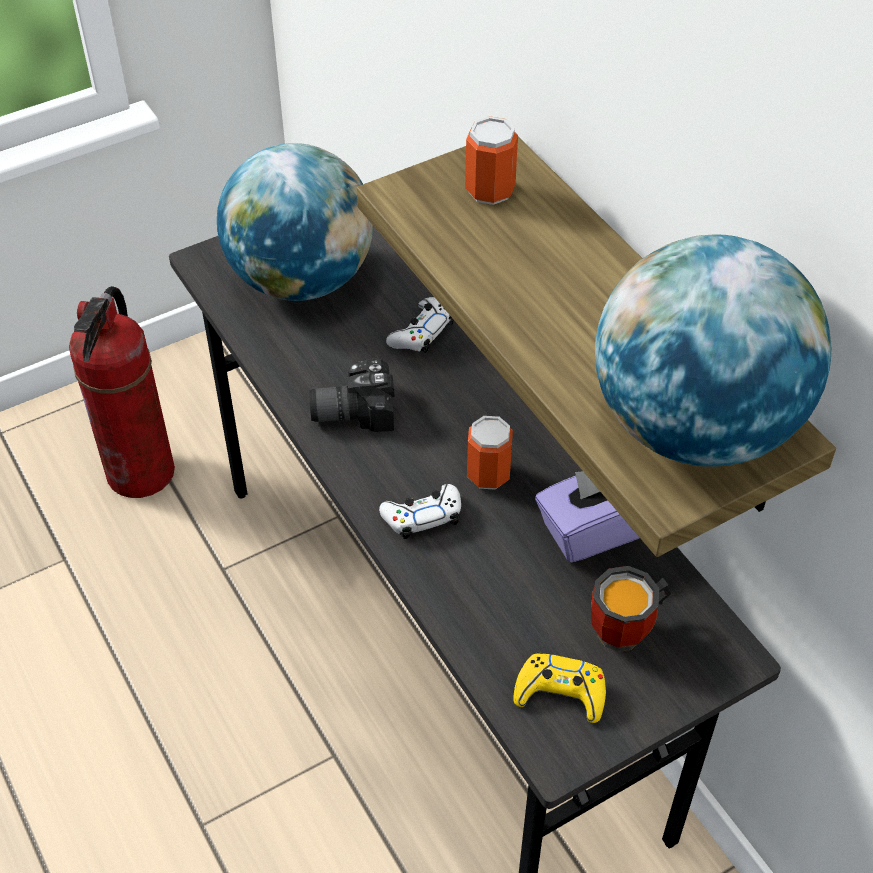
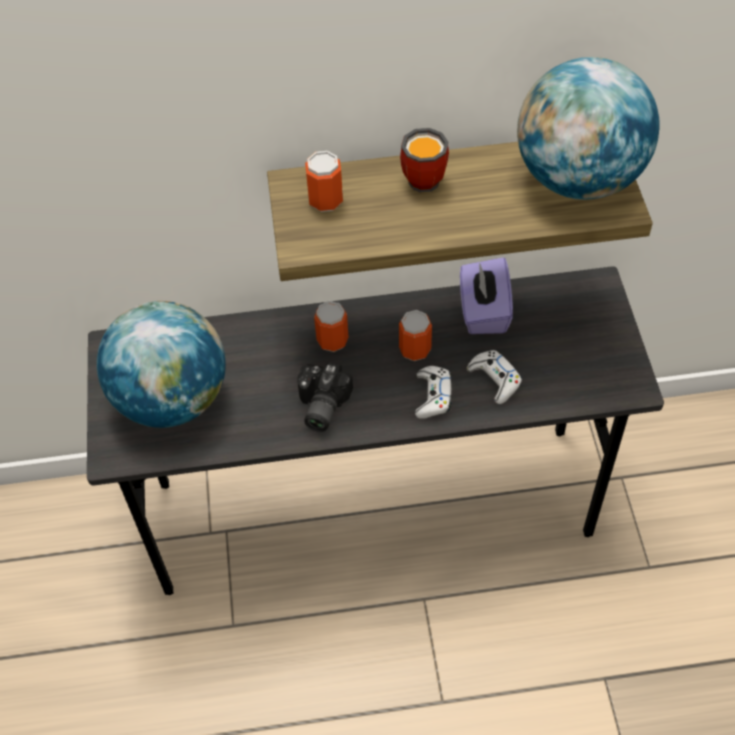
camera: 65 degrees left, 5 degrees up
(141, 472) = (104, 660): fire extinguisher -> none
(421, 332) = (269, 344): white game controller -> white game controller (495, 380)
(458, 388) = (332, 340): none -> can
(560, 693) = (594, 372): yellow game controller -> none
(628, 631) = (564, 324): mug -> mug (425, 176)

